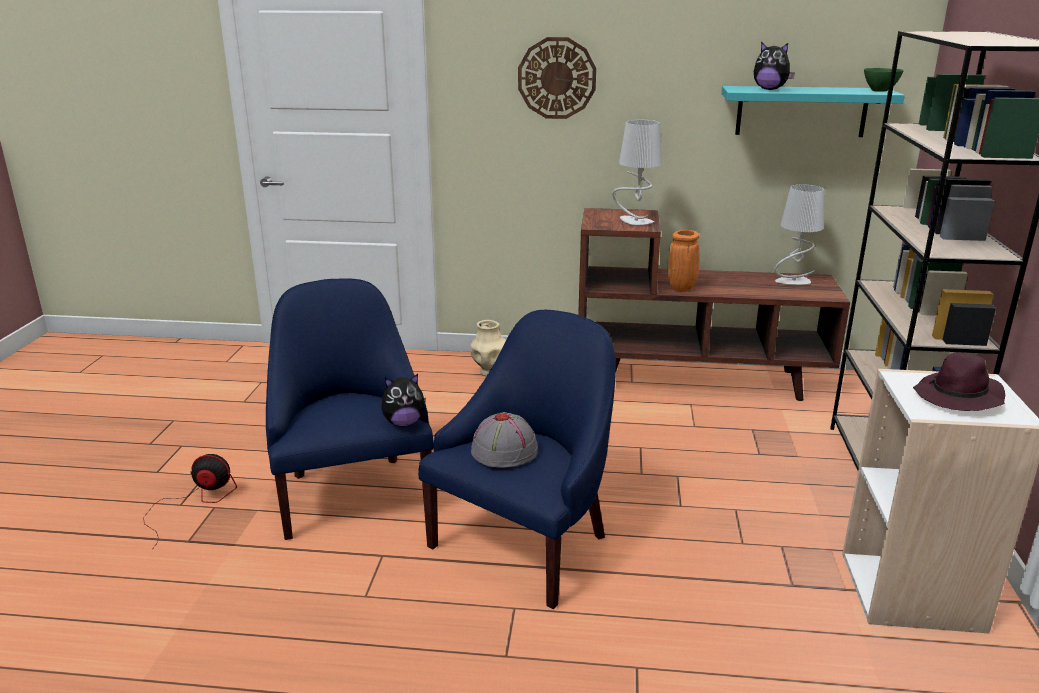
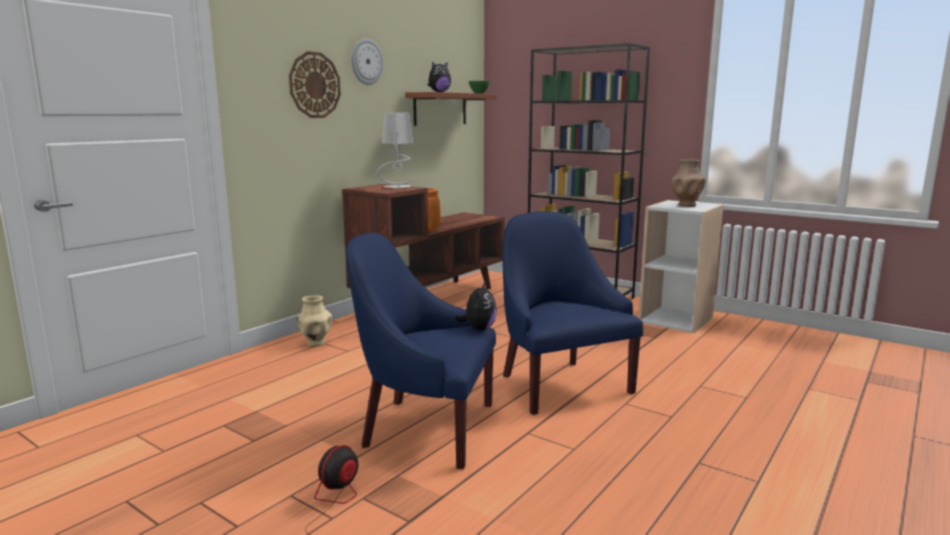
camera: 60 degrees left, 10 degrees down
(505, 450) = (563, 309): grey hat -> none
(648, 45) = (366, 62): none -> wall clock
(793, 282) = (461, 217): grey table lamp -> none
(801, 111) = (440, 109): turquoise shelf -> brown shelf
(958, 397) = (686, 205): purple hat -> brown vase

